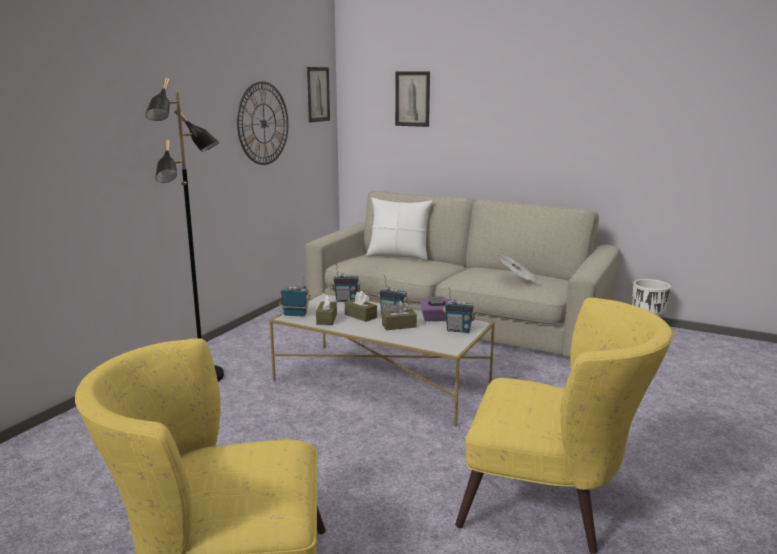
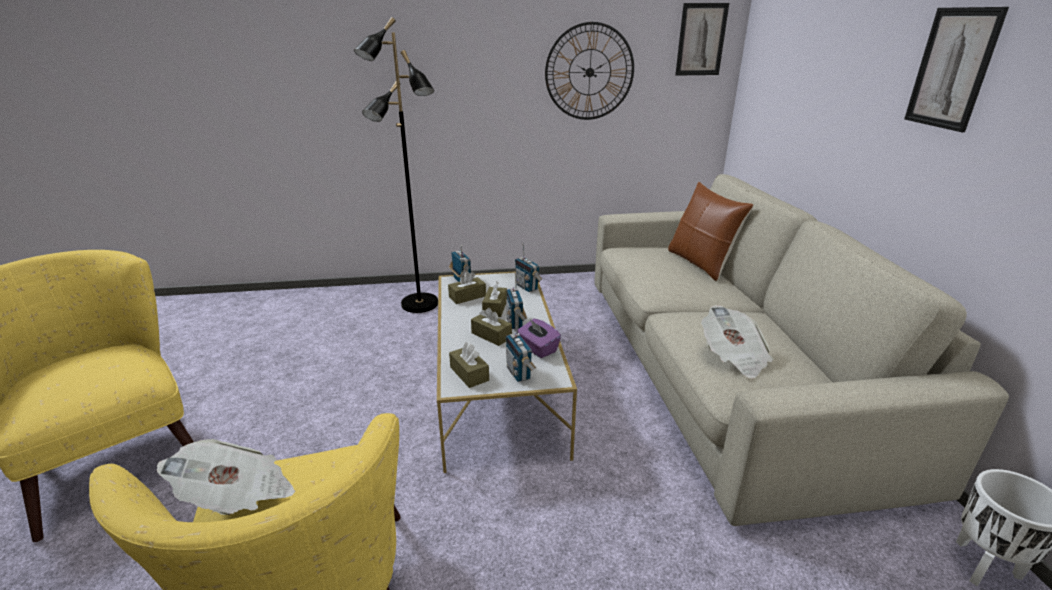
camera: 55 degrees right, 10 degrees up
(398, 256) = (700, 263): white pillow -> brown pillow
(412, 99) = (805, 51): picture -> picture (952, 69)
(439, 342) = (469, 374): none -> brown tissue box
(528, 411) = (238, 496): none -> newspaper

